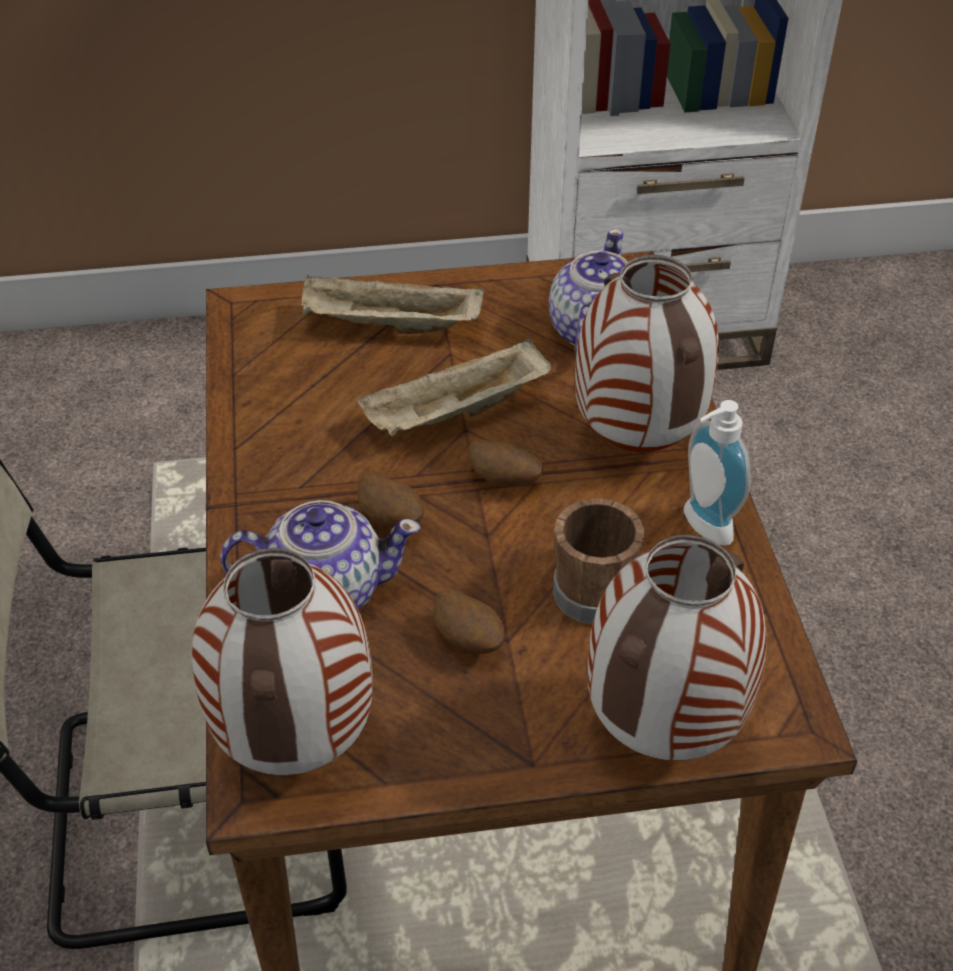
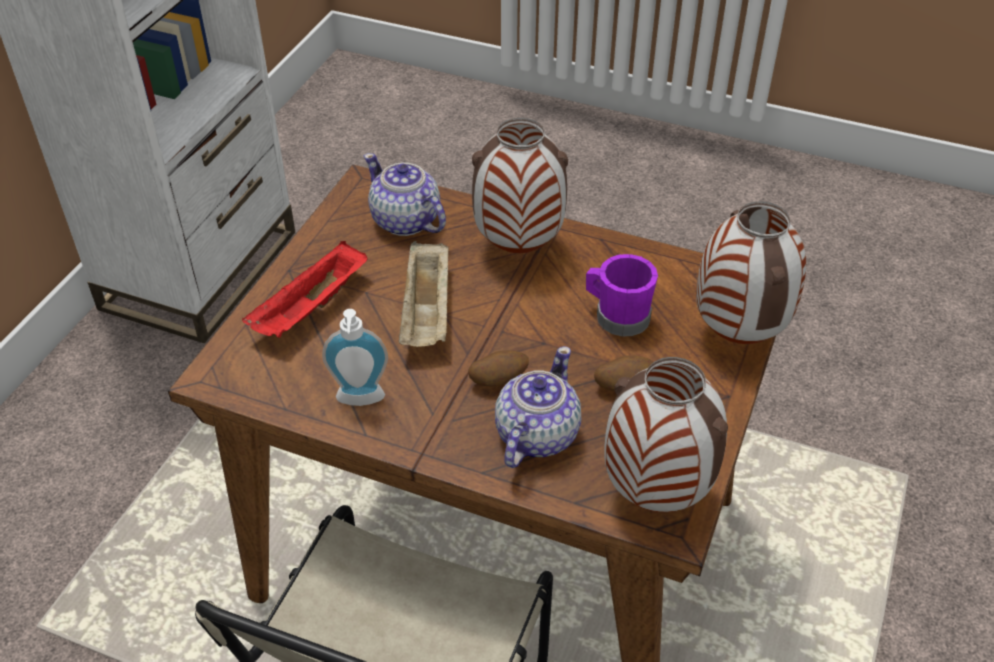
camera: 60 degrees left, 0 degrees up
(389, 326) = (311, 309): beige tray -> red tray
(504, 480) = (504, 316): potato -> none
(592, 585) = (617, 316): brown mug -> purple mug
(701, 528) = (604, 254): soap dispenser -> soap dispenser (360, 401)

